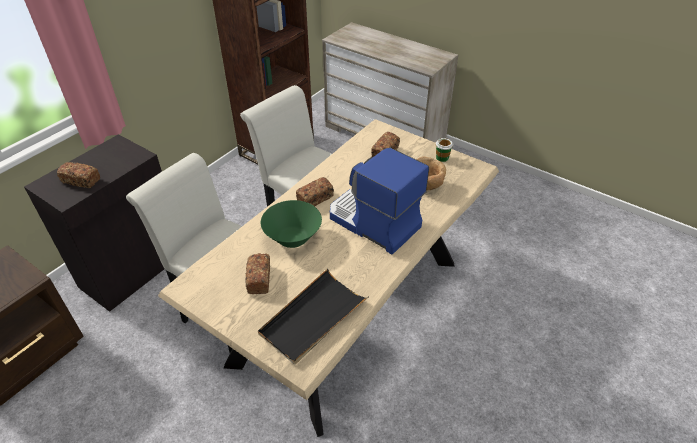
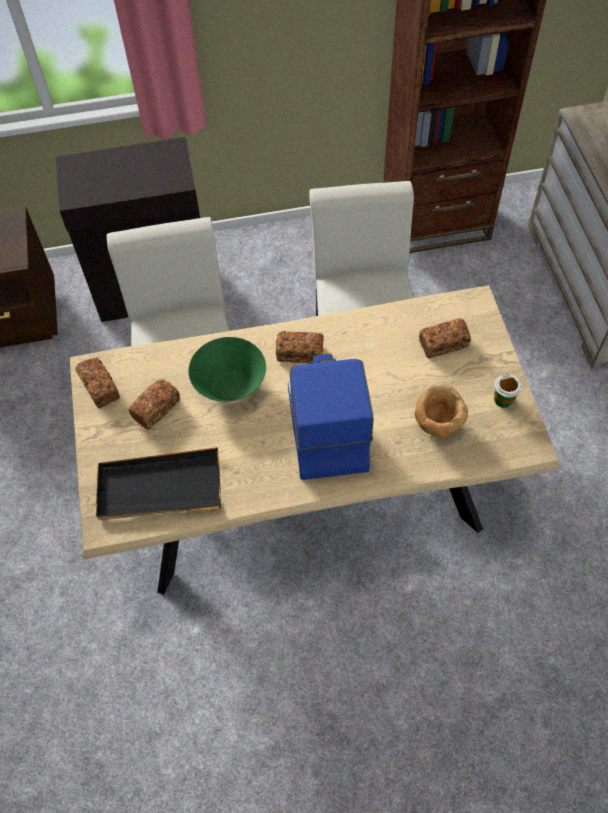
camera: 45 degrees right, 15 degrees up
(81, 181) = (104, 181): bread -> bread (100, 388)

